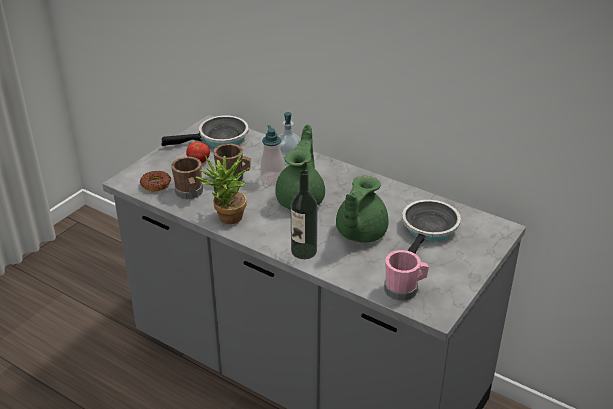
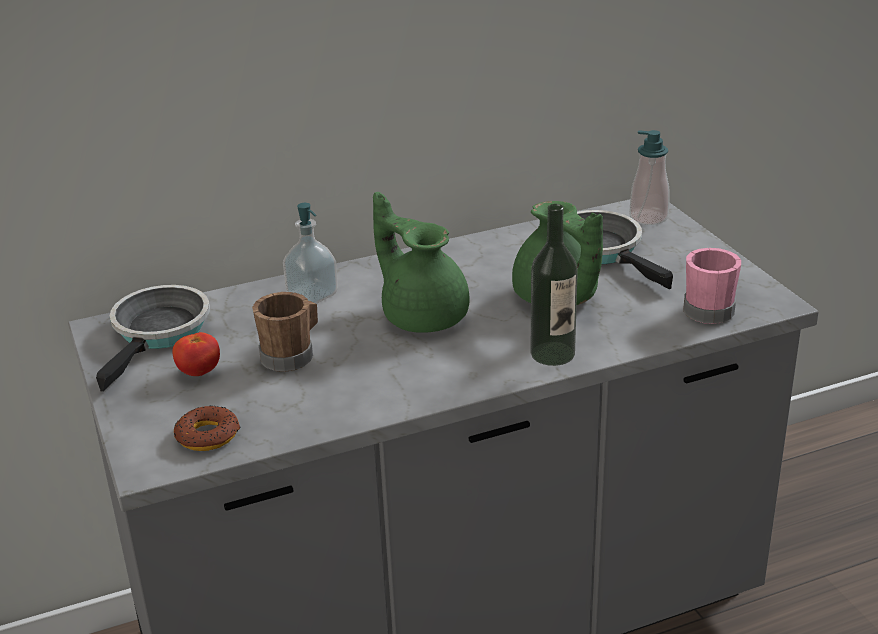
camera: 55 degrees left, 5 degrees down
(190, 193) = (281, 408): brown mug -> none
(227, 219) = (398, 395): potted plant -> none
(272, 179) = (341, 322): soap dispenser -> soap dispenser (648, 217)

